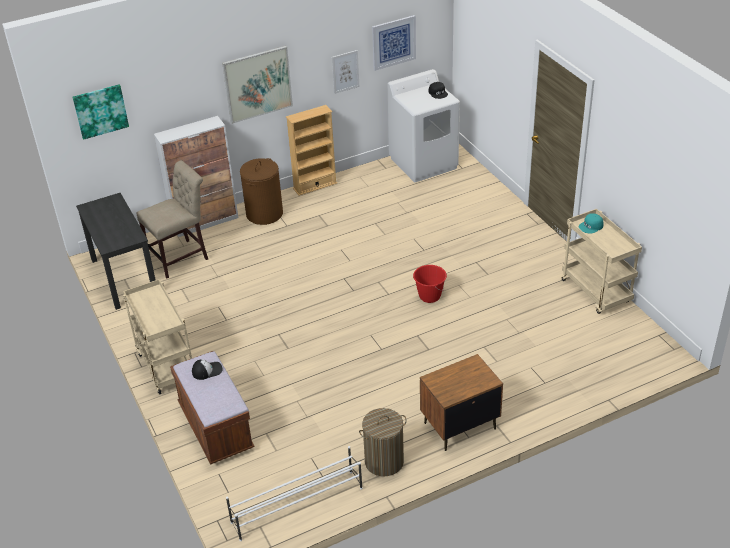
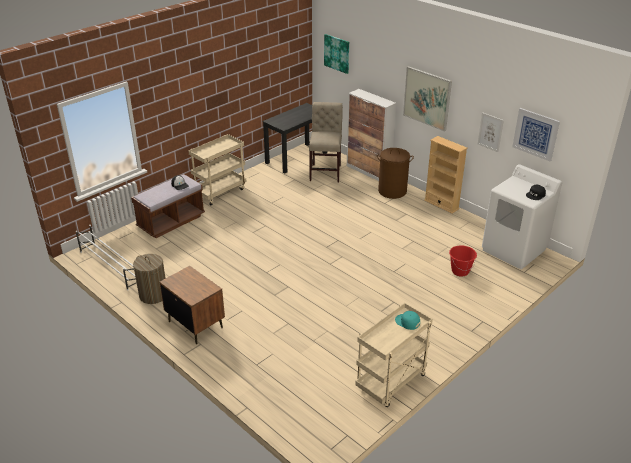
camera: 70 degrees right, 5 degrees down
(181, 257) = (326, 172): beige chair -> beige chair turned 120 degrees counterclockwise
(429, 296) = (337, 284): red bucket -> red bucket (460, 271)

